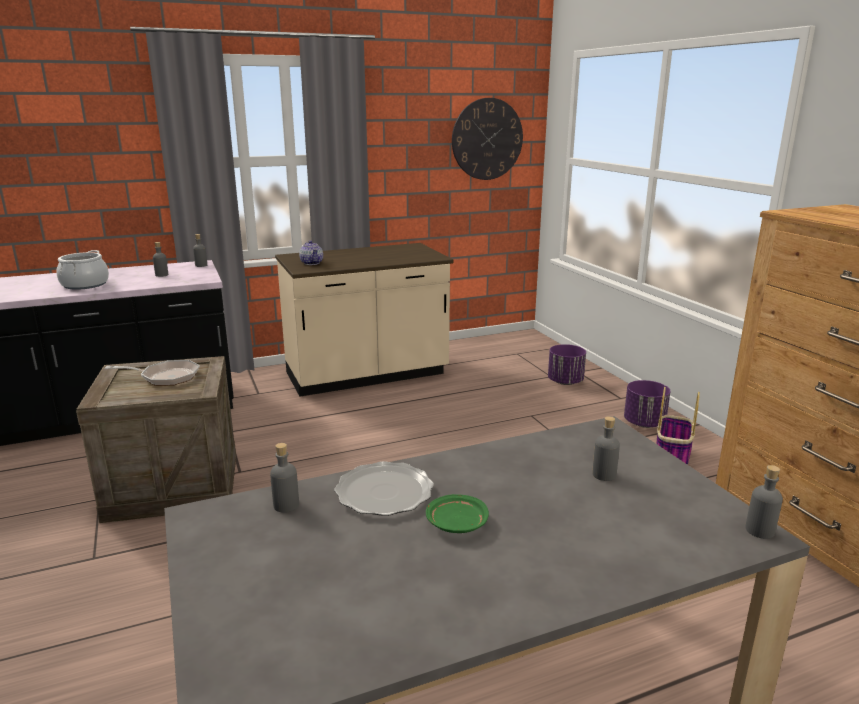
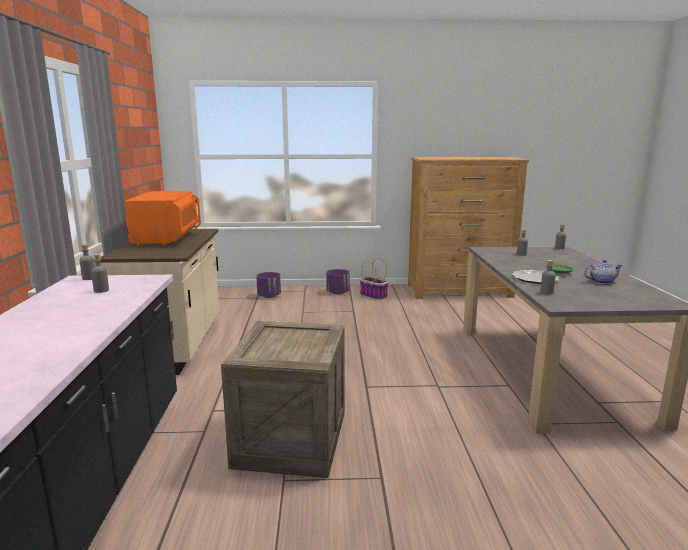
camera: 70 degrees left, 5 degrees down
(84, 285) = (79, 318): cooking pot -> none
(165, 377) = (281, 341): frying pan -> none
(312, 263) = (159, 252): teapot -> teapot (601, 281)
(375, 255) = (168, 239): none -> orange microwave
(487, 139) = (144, 143): wall clock -> none

